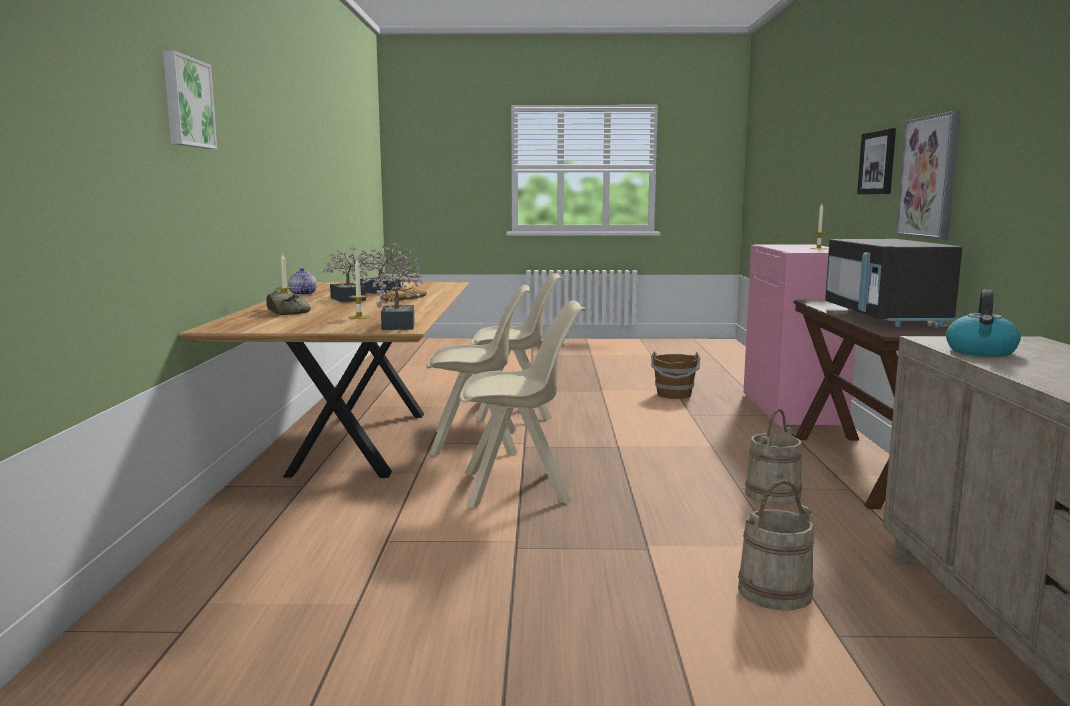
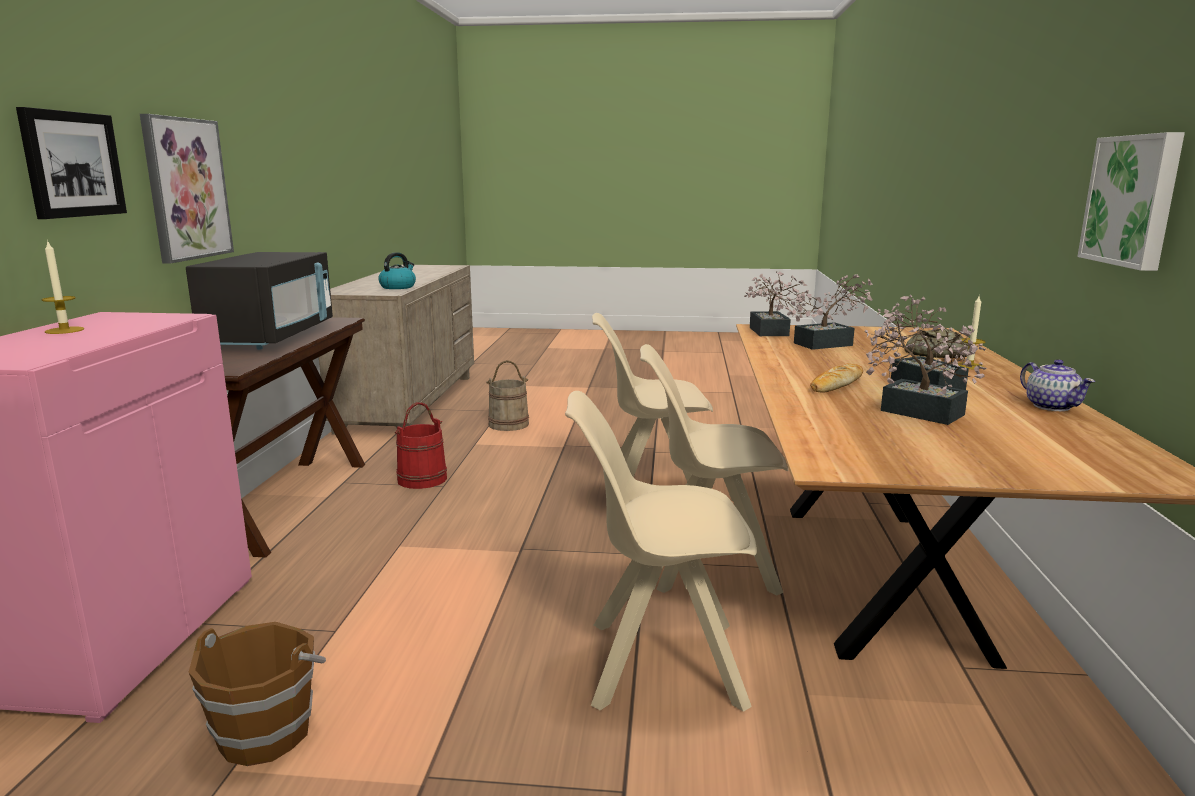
camera: 175 degrees left, 5 degrees up
(186, 102) = (994, 114): picture -> picture (1133, 200)
(359, 317) = (829, 344): candle -> potted plant
(772, 494) = (422, 479): beige bucket -> red bucket

